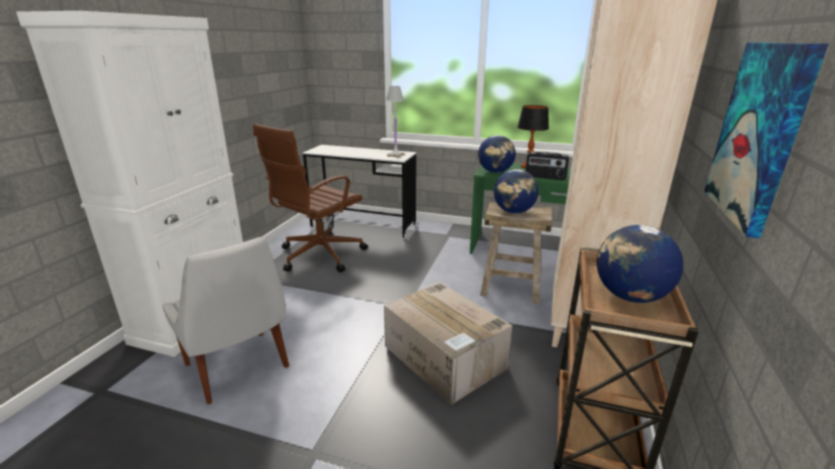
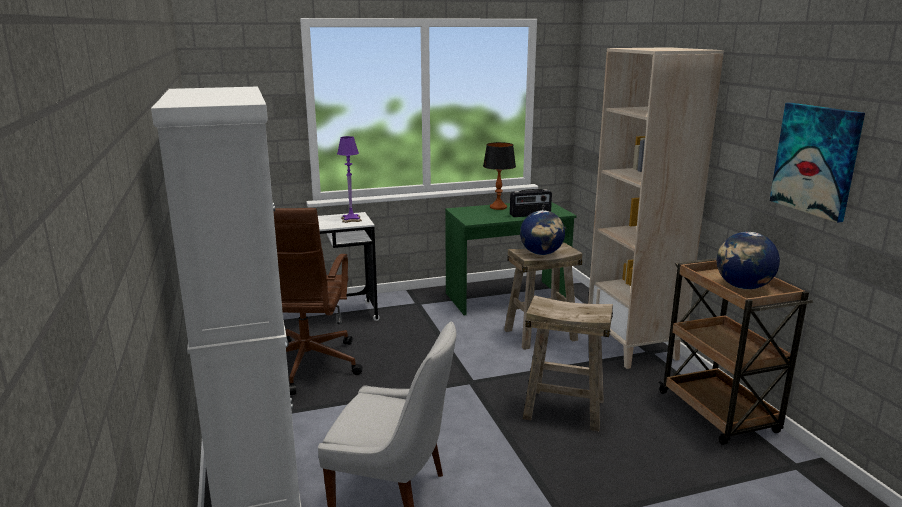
camera: 35 degrees left, 5 degrees down
(395, 155) = (351, 219): white table lamp -> purple table lamp
(445, 358) = (564, 409): cardboard box -> beige stool
(495, 172) = (480, 218): globe -> none

